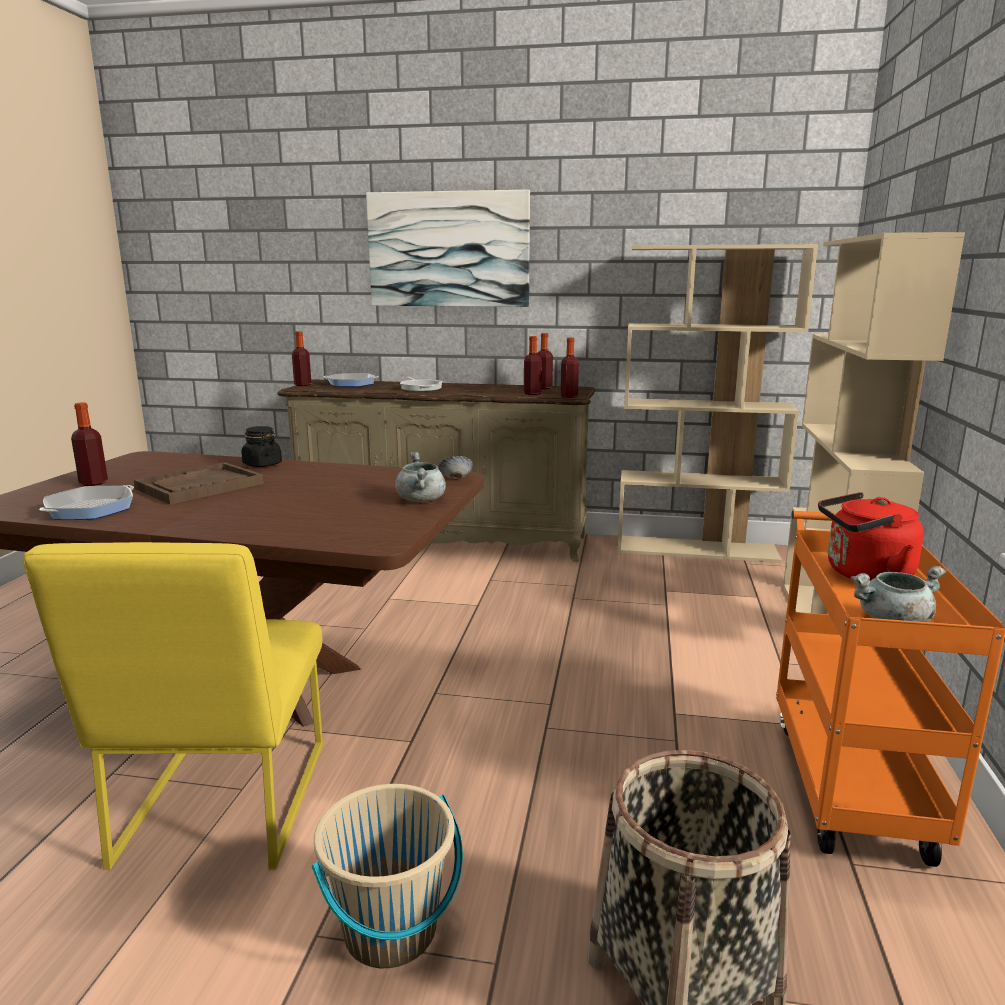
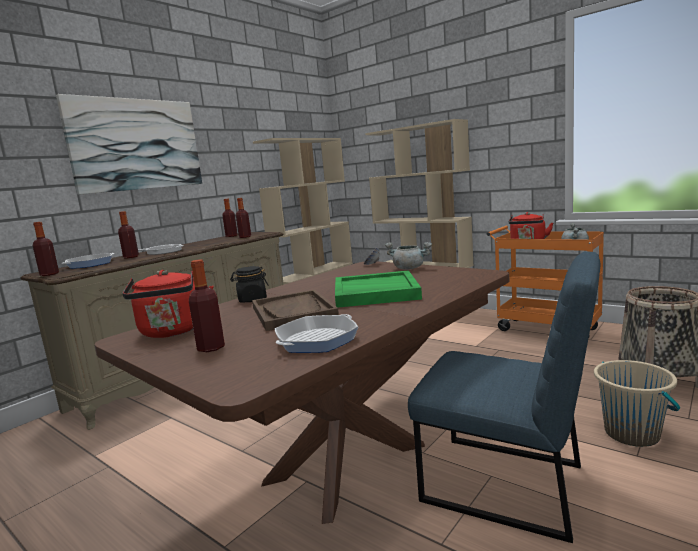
camera: 60 degrees left, 5 degrees down
(90, 509) = (317, 340): frying pan -> frying pan turned 75 degrees clockwise
(152, 464) = (173, 332): none -> red kettle
(221, 805) = (507, 485): yellow chair -> blue chair
(274, 503) = (375, 293): none -> green tray
(569, 396) = (270, 233): bottle -> bottle (131, 257)

